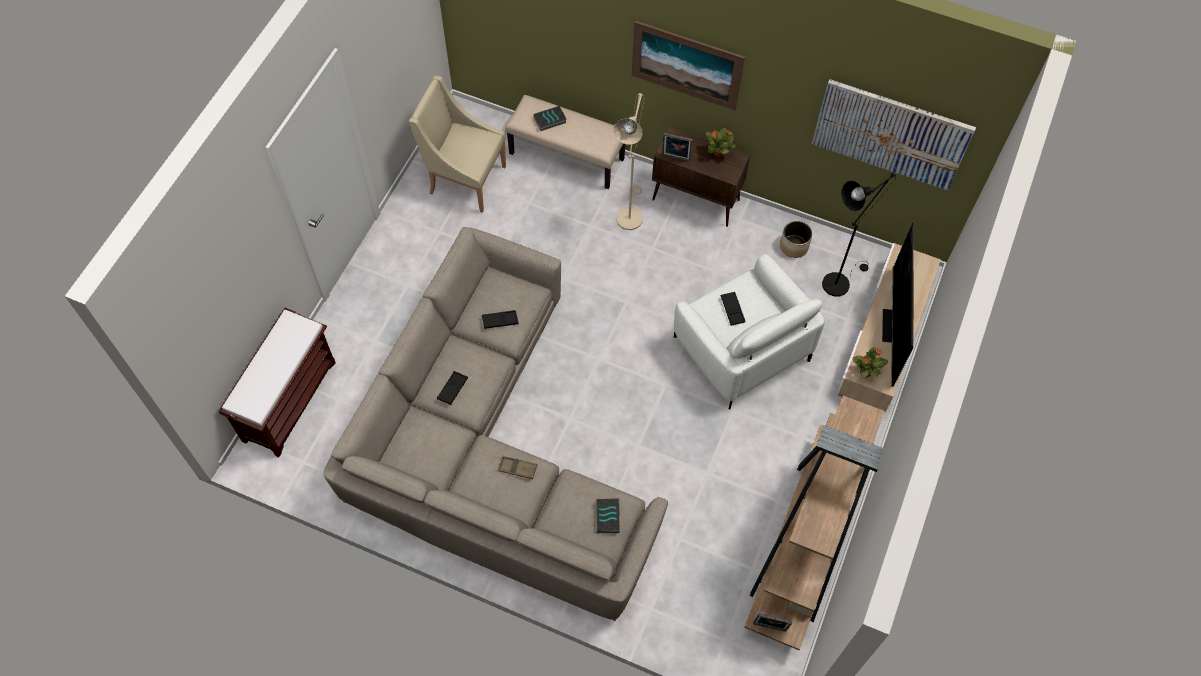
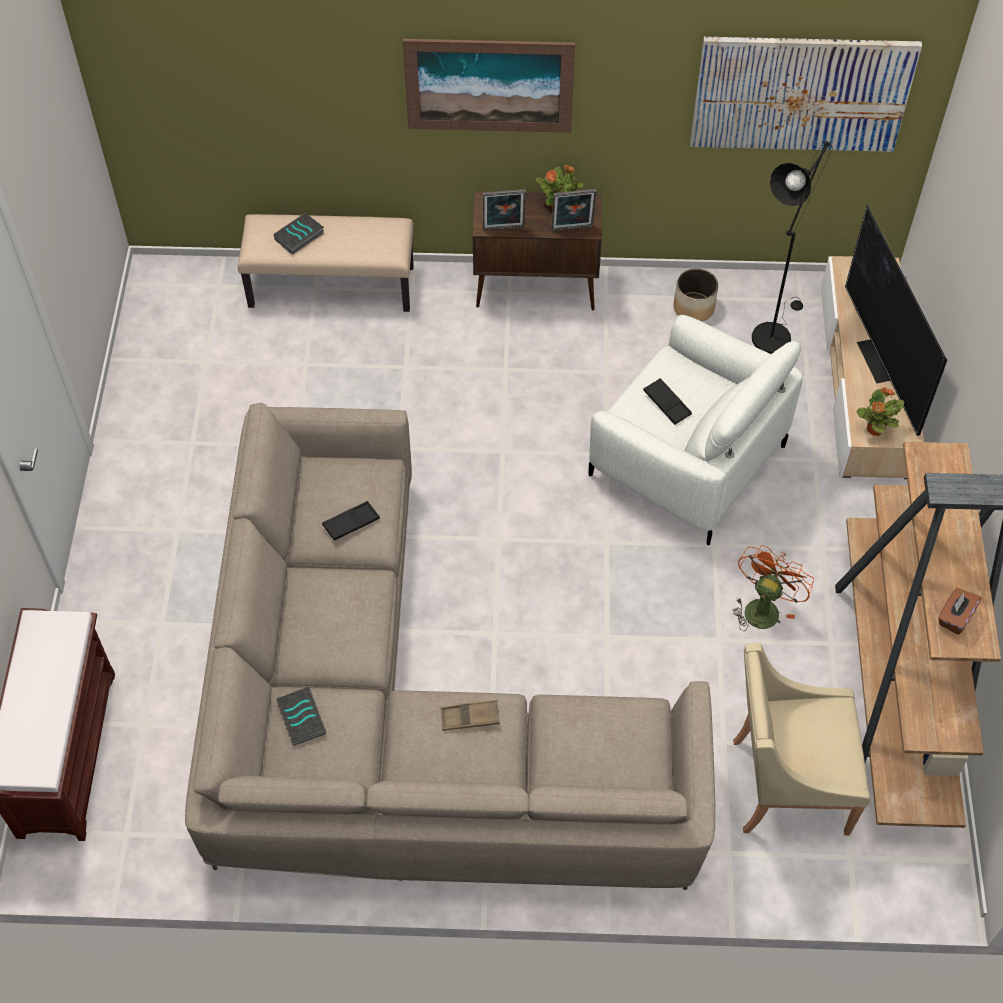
camera: 20 degrees left, 5 degrees down
(452, 389) = (324, 640): black tray -> none
(464, 179) = (199, 361): beige armchair -> beige armchair (785, 784)
(608, 517) = (630, 738): book -> book (303, 718)
(629, 214) = (453, 335): beige floor lamp -> none
(745, 462) = (763, 607): none -> orange fan
(769, 628) = (912, 812): picture frame -> picture frame (572, 229)
(817, 521) = (955, 617): none -> brown tissue box

